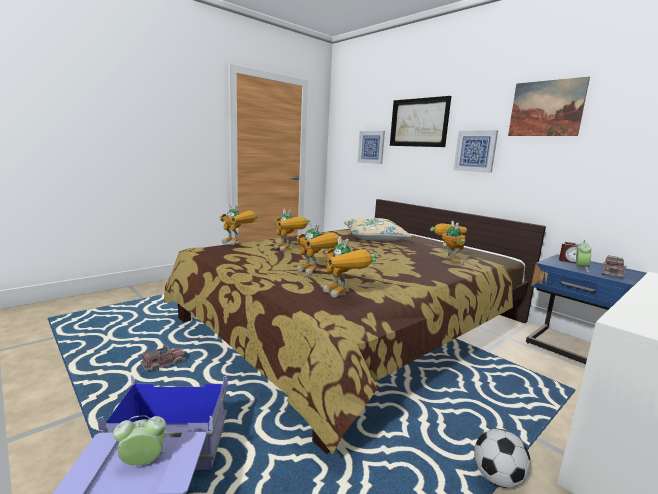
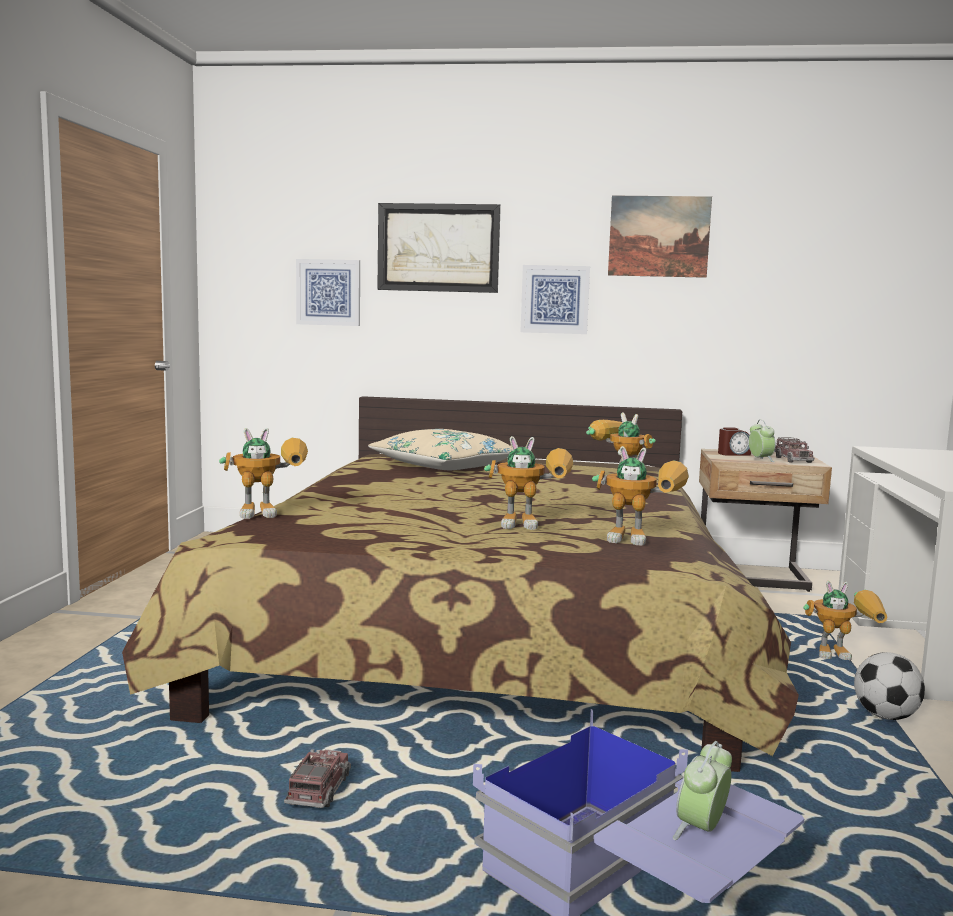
camera: 40 degrees left, 5 degrees down
(288, 249) = (391, 505): toy robot -> toy robot (844, 655)
(571, 349) = (753, 578): blue nightstand -> beige nightstand

